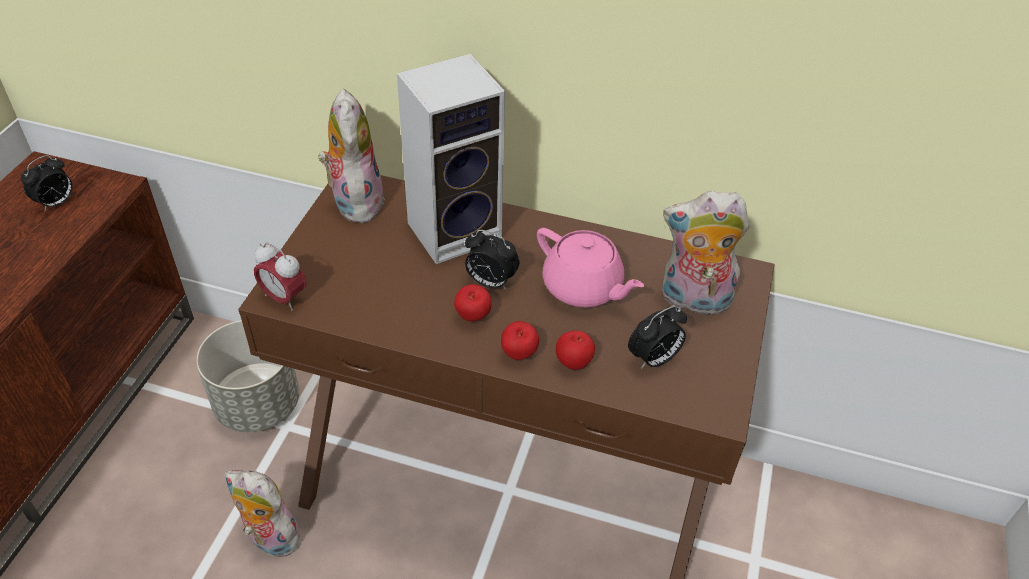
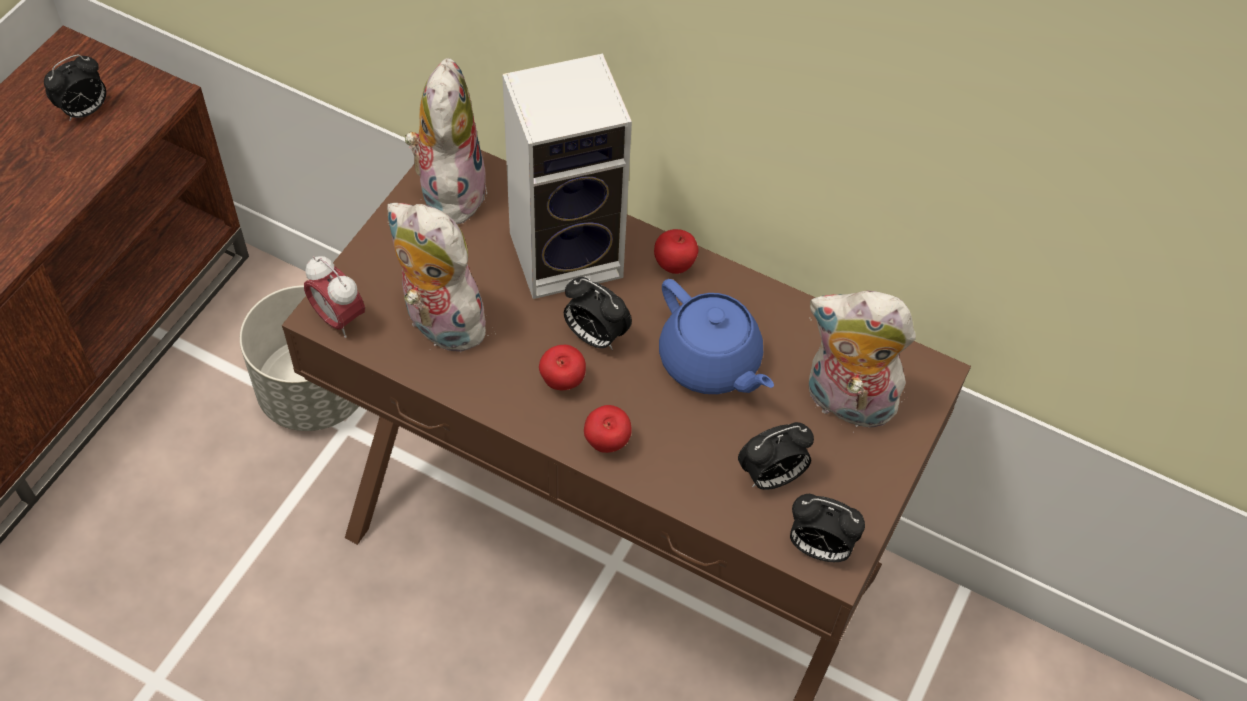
camera: 10 degrees right, 10 degrees up
(269, 539) = (303, 573): plush toy -> plush toy (438, 323)
(573, 363) = (671, 465): apple -> apple (675, 265)
(583, 288) = (710, 363): pink teapot -> blue teapot
(705, 404) = (818, 547): none -> alarm clock

